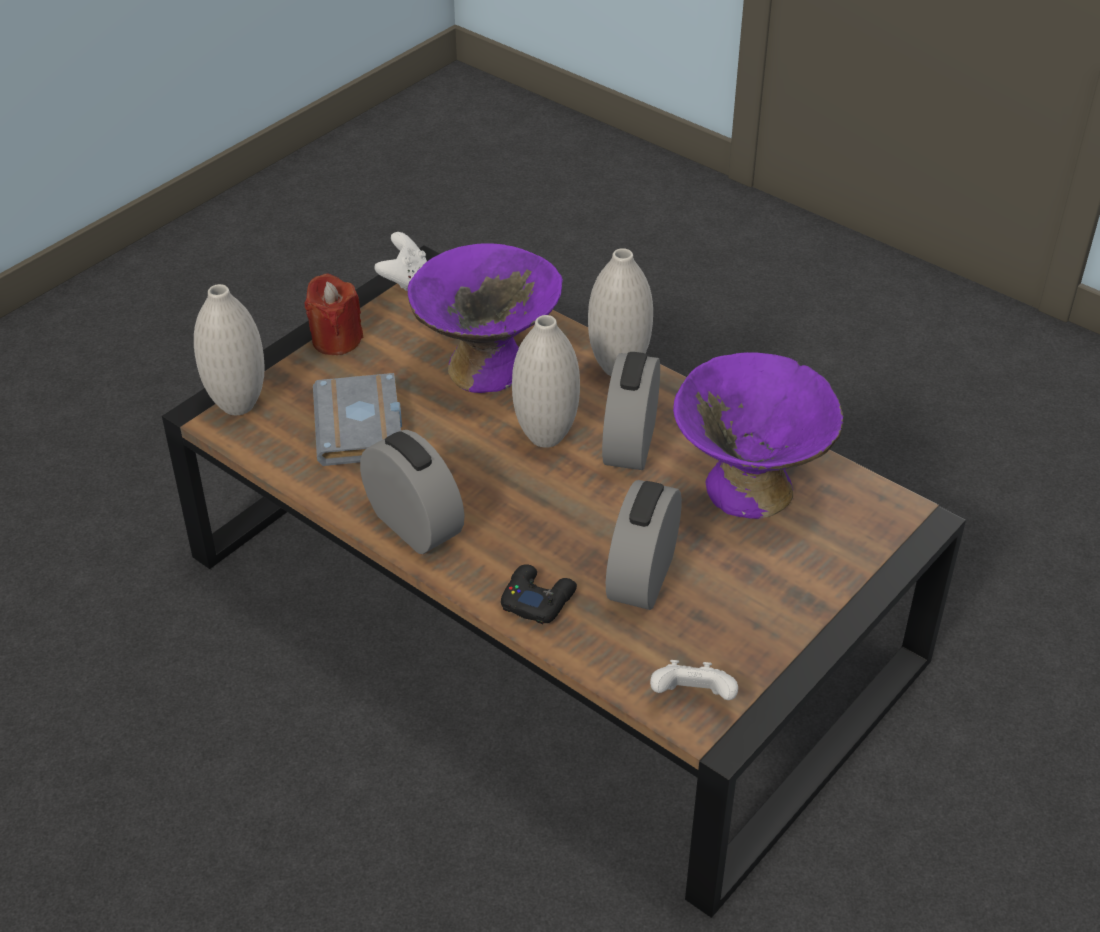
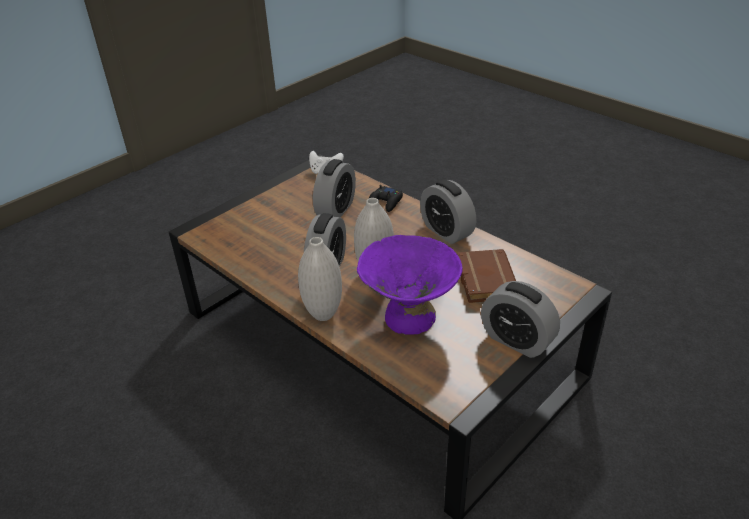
camera: 175 degrees left, 5 degrees down
(238, 405) = (566, 295): white vase -> none
(336, 340) = (516, 340): red candle -> alarm clock
(363, 428) = (484, 279): grey book -> brown book
(404, 278) = (477, 395): white game controller -> none
(749, 489) = (270, 244): purple bowl -> none

